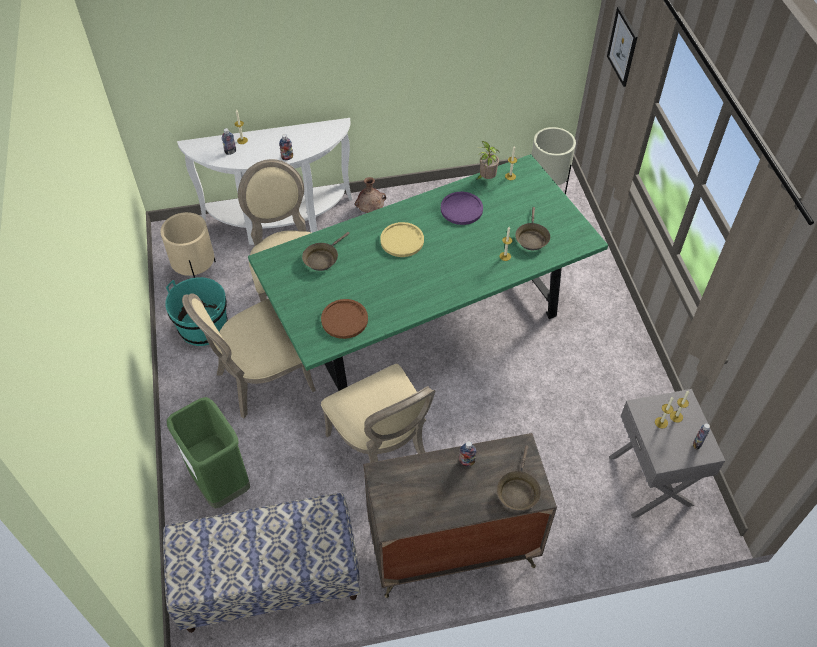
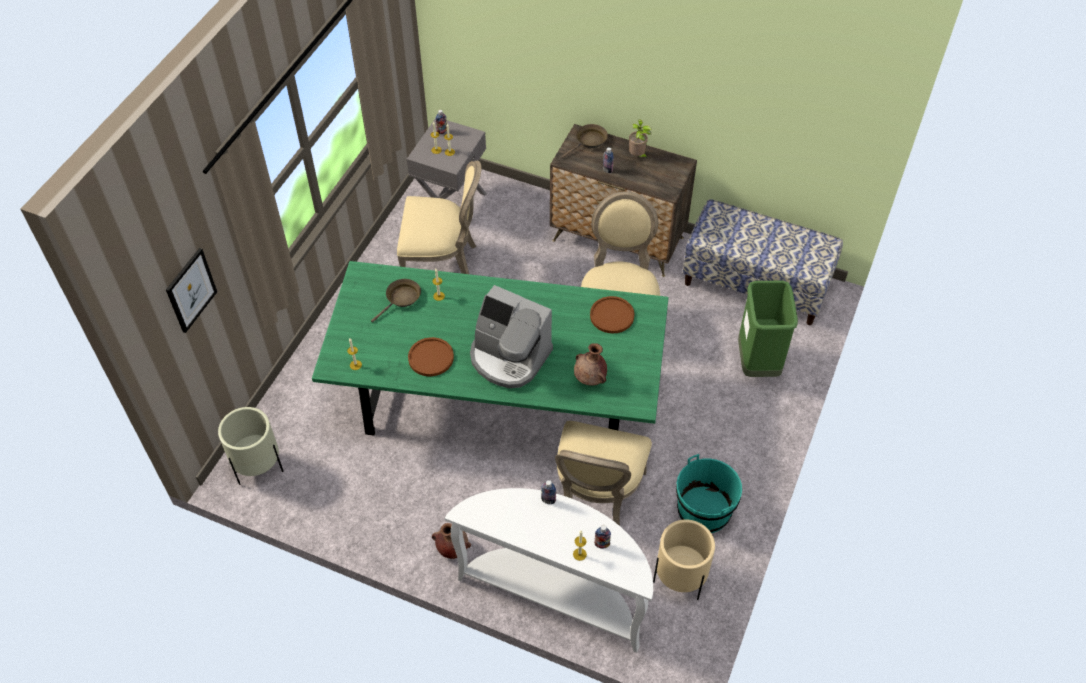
camera: 145 degrees left, 0 degrees up
(260, 380) = (680, 428): beige chair -> beige chair (443, 265)
(322, 258) = (590, 379): brown frying pan -> brown vase
(402, 240) = (509, 357): yellow plate -> coffee machine
(461, 209) = (431, 357): purple plate -> brown plate
(486, 178) = (378, 375): potted plant -> potted plant (637, 156)

